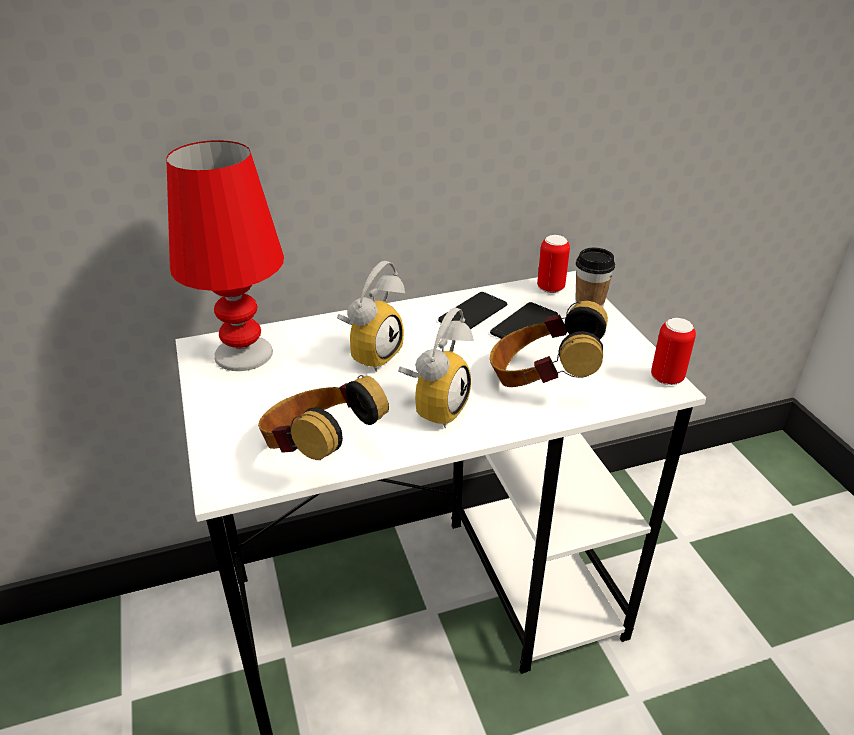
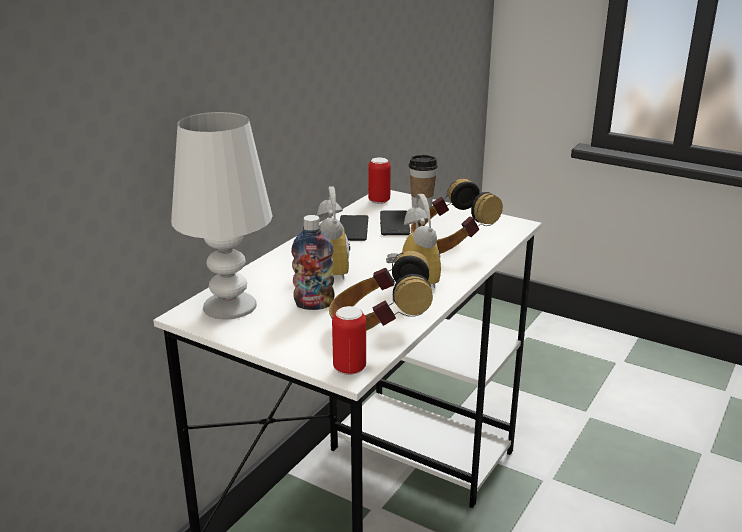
camera: 40 degrees left, 10 degrees down
(244, 353) = (230, 305): red table lamp -> white table lamp
(308, 388) = (314, 304): none -> bottle
(667, 378) = (511, 221): can -> can (349, 368)

